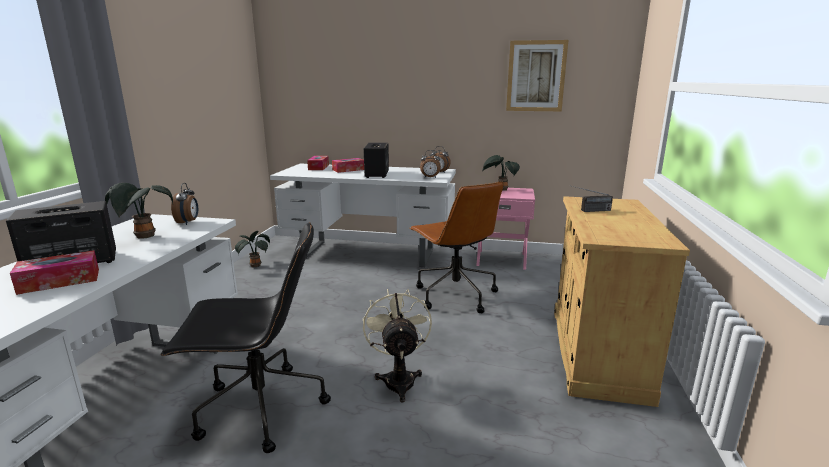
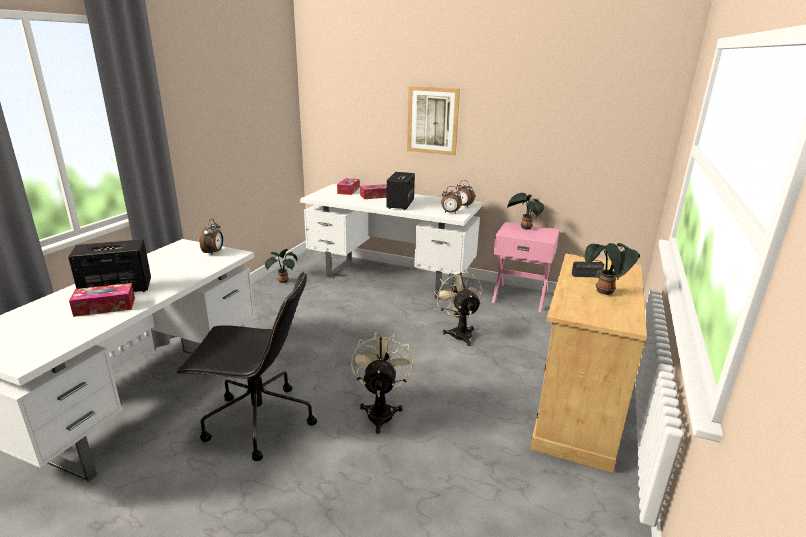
camera: 10 degrees right, 5 degrees up
(144, 237) = (175, 266): potted plant -> potted plant (605, 293)
(454, 295) = (459, 332): brown office chair -> beige fan
(536, 76) = (571, 114): picture -> picture (432, 120)

